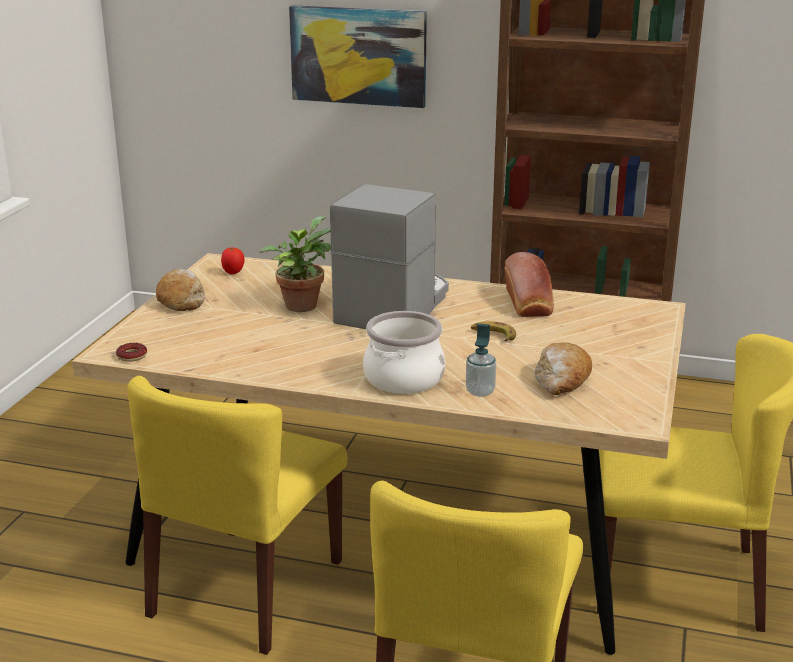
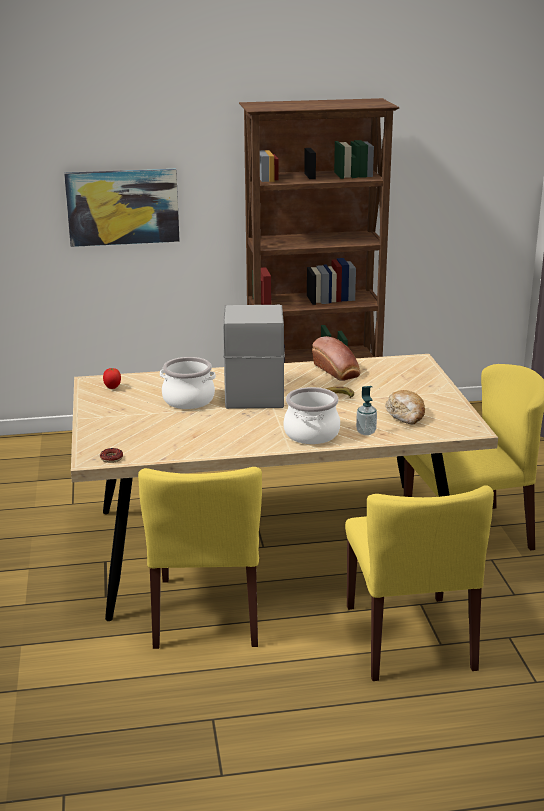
camera: 25 degrees left, 0 degrees up
(181, 300) = (98, 413): bread -> none
(301, 304) = (188, 400): potted plant -> cooking pot

